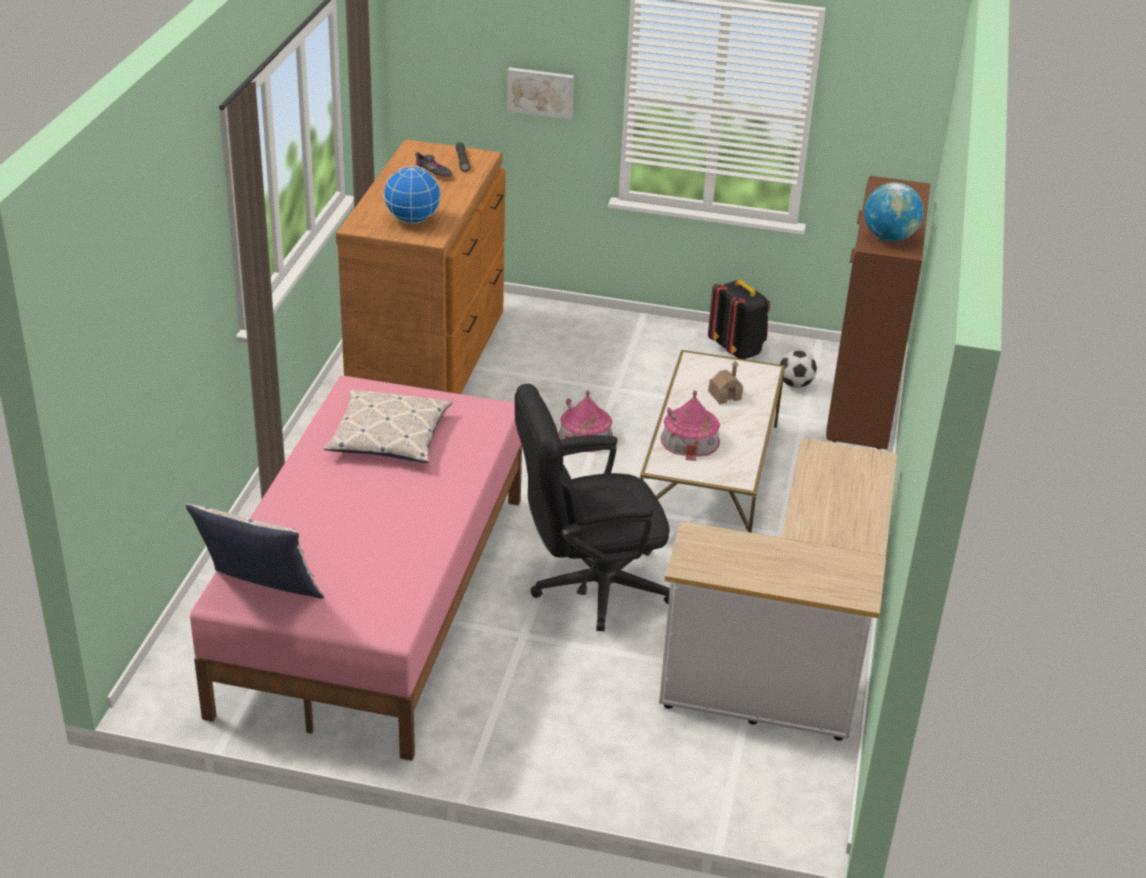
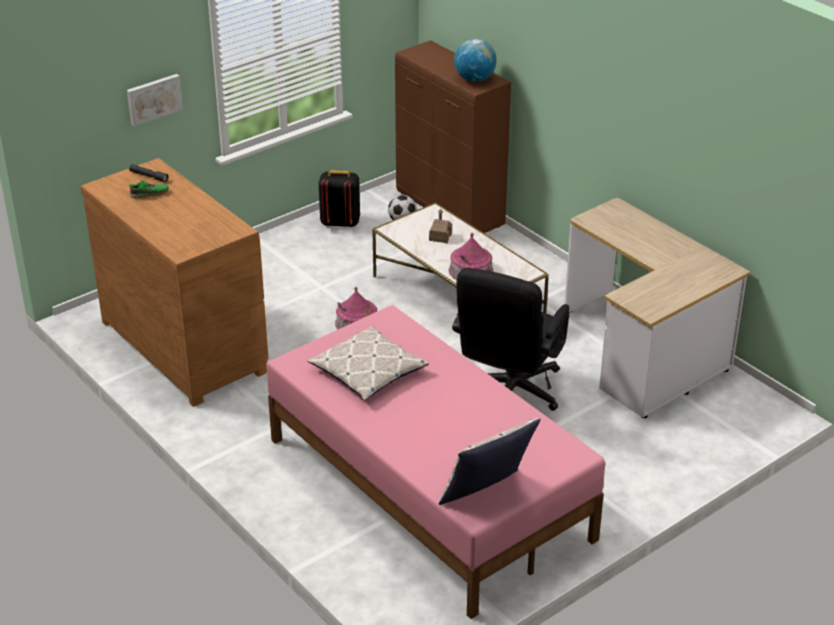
camera: 50 degrees left, 0 degrees up
(412, 220) = (204, 228): globe -> none
(433, 173) = (149, 194): grey shoe -> green shoe

